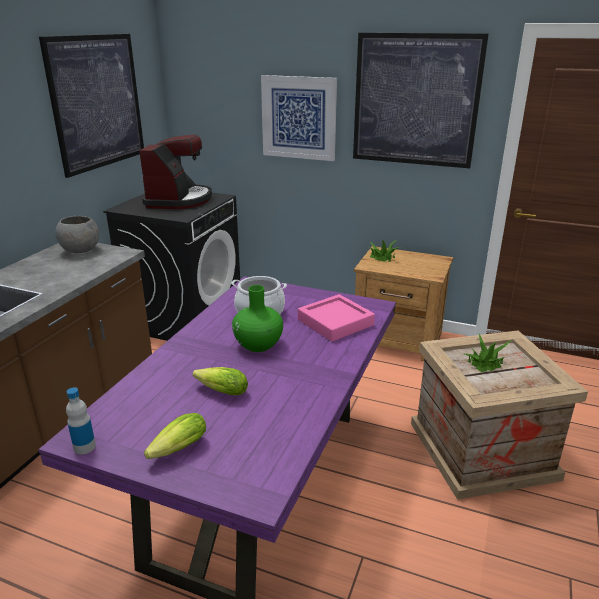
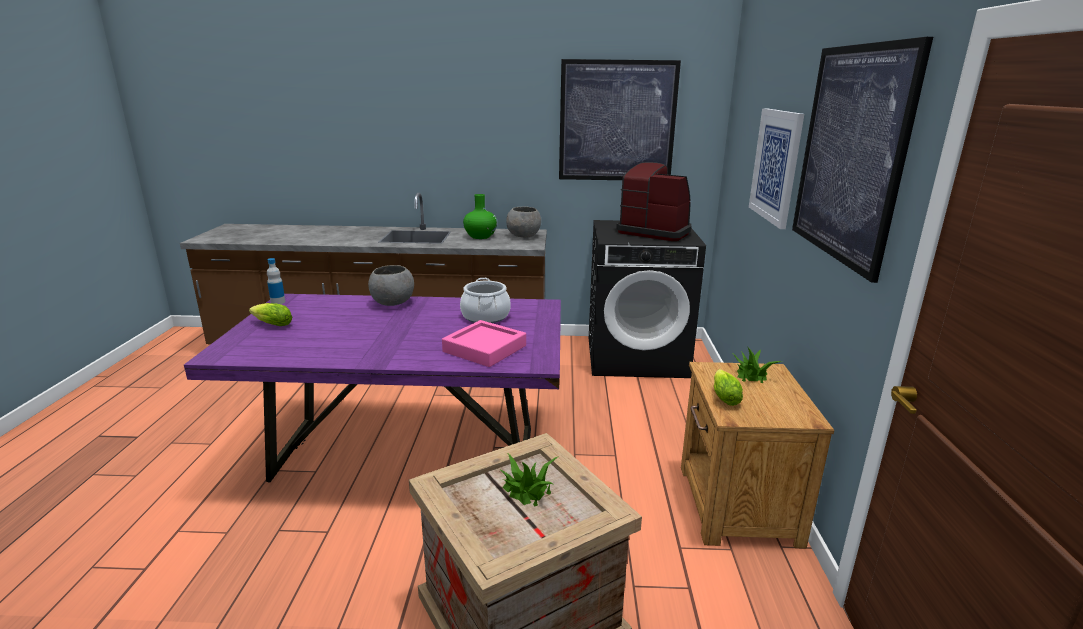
camera: 70 degrees right, 5 degrees down
(178, 357) = (393, 303): none -> grey bowl
(179, 200) = (655, 232): coffee machine -> coffee machine turned 135 degrees counterclockwise
(220, 391) = (346, 324): lettuce -> lettuce (724, 396)
(258, 345) = (424, 325): green vase -> green vase (480, 236)

